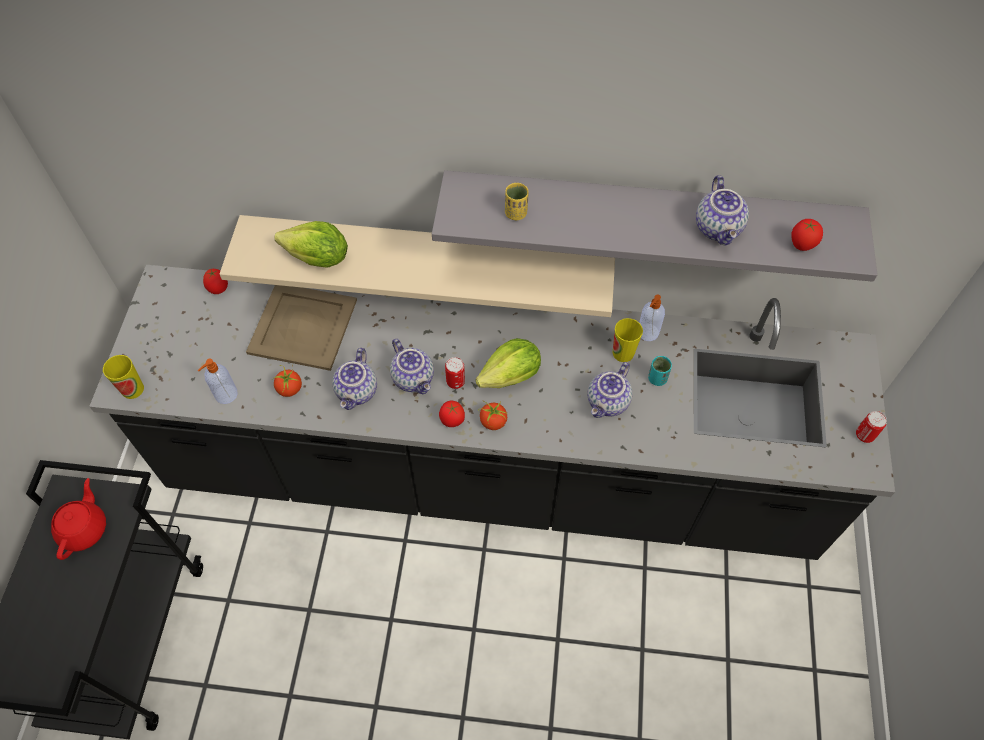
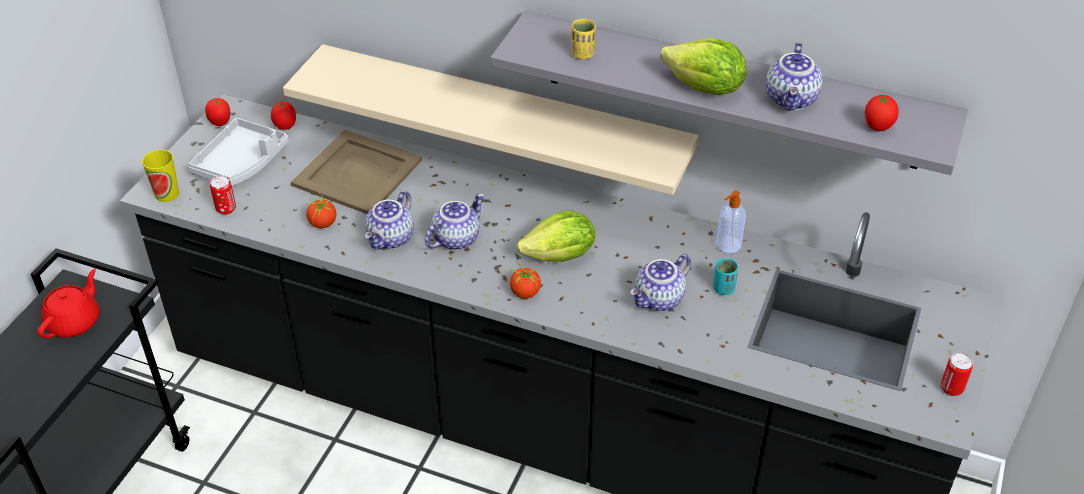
camera: 15 degrees right, 15 degrees down
(191, 338) = (241, 162): none -> grey tray
(225, 395) = (256, 216): soap dispenser -> none
(318, 259) = (384, 91): lettuce -> lettuce (704, 88)
(414, 378) = (455, 238): teapot -> teapot turned 120 degrees counterclockwise
(452, 421) = (481, 283): tomato -> tomato (220, 123)
(455, 382) = (498, 250): can -> can (226, 209)
(623, 353) = (693, 258): cup -> none

